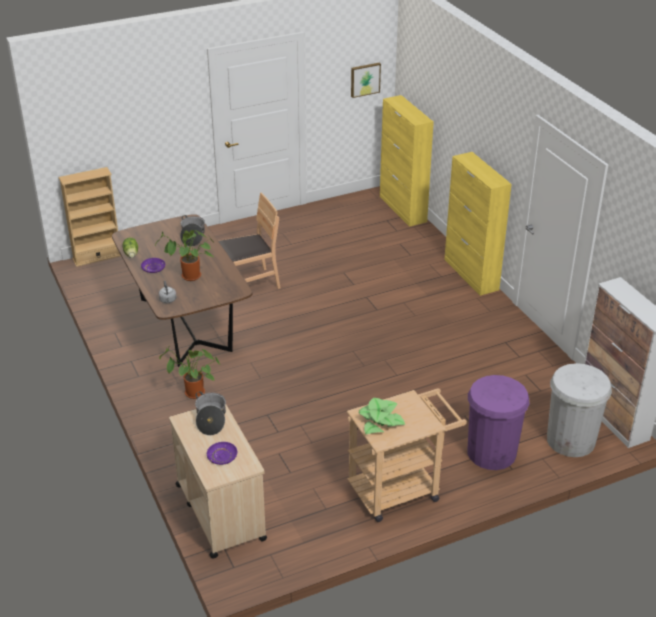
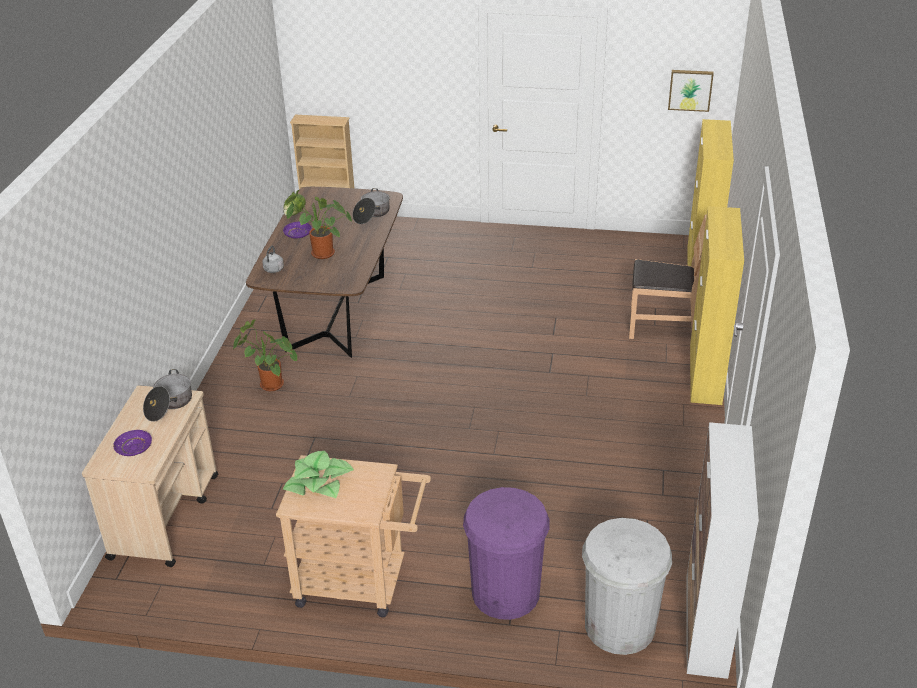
camera: 35 degrees right, 0 degrees up
(249, 284) = (443, 294): brown chair -> brown chair (662, 324)

